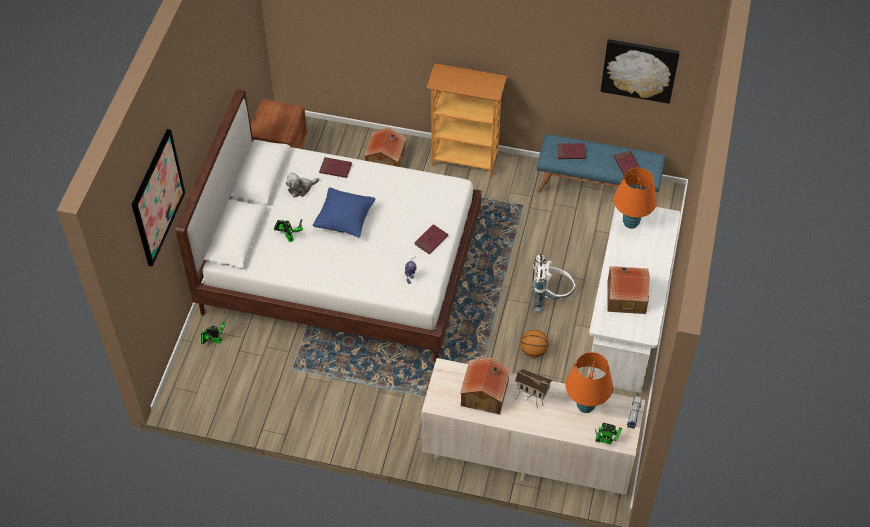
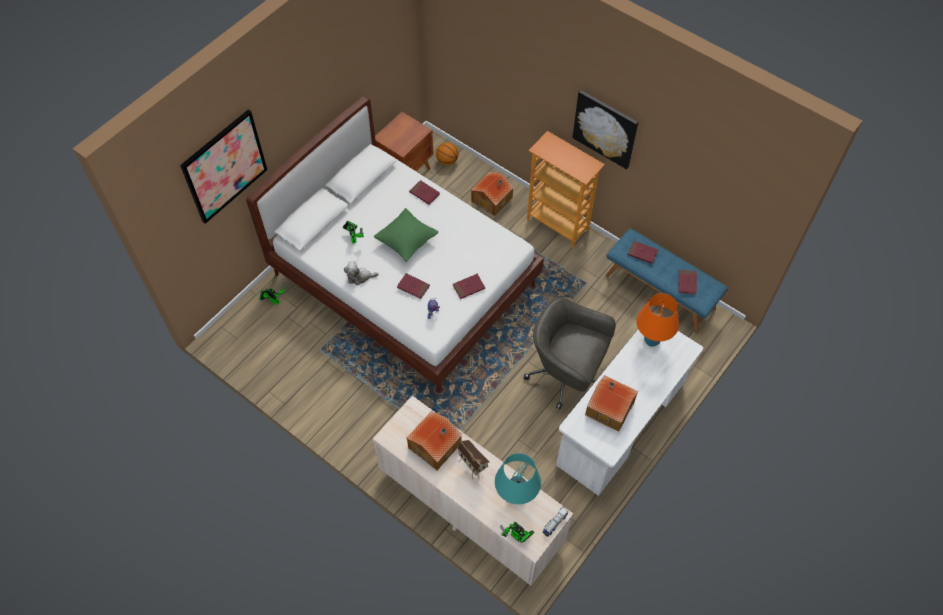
camera: 25 degrees right, 5 degrees up
(301, 188) = (387, 200): plush toy -> plush toy (359, 277)
(344, 221) = (406, 242): blue pillow -> green pillow
(377, 260) = (413, 287): none -> red book
(533, 351) = (525, 417): basketball -> basketball (447, 161)
(550, 297) = (566, 375): white backpack -> grey office chair
(585, 406) = (516, 495): orange table lamp -> turquoise table lamp
(639, 70) = (720, 202): picture -> picture (605, 128)

